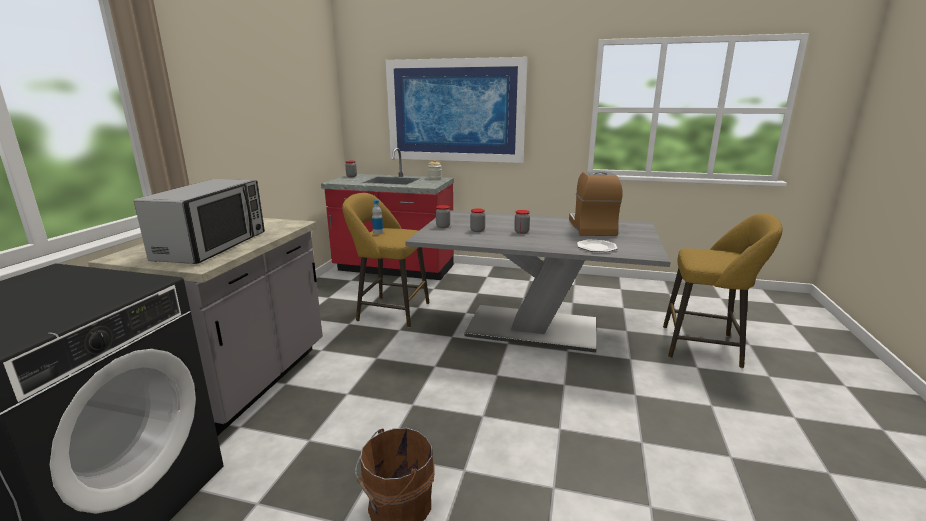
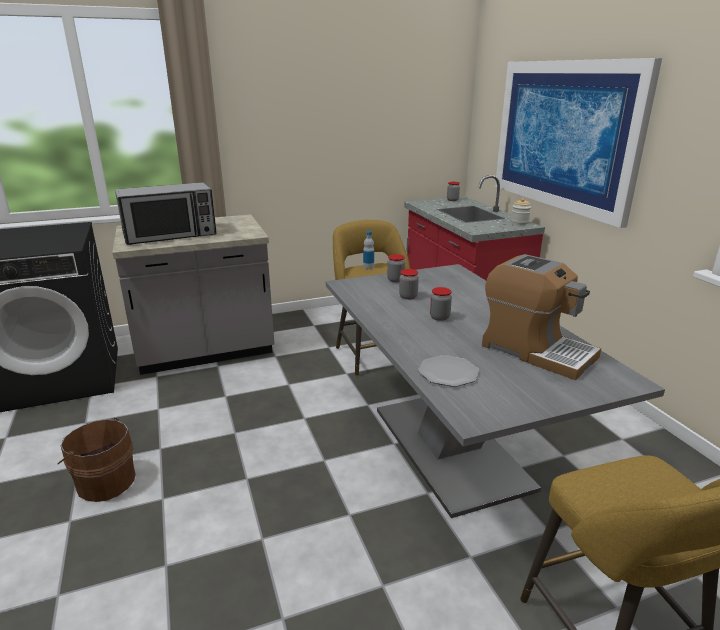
camera: 55 degrees right, 5 degrees up
(592, 228) = (536, 351): coffee machine -> coffee machine turned 75 degrees clockwise

